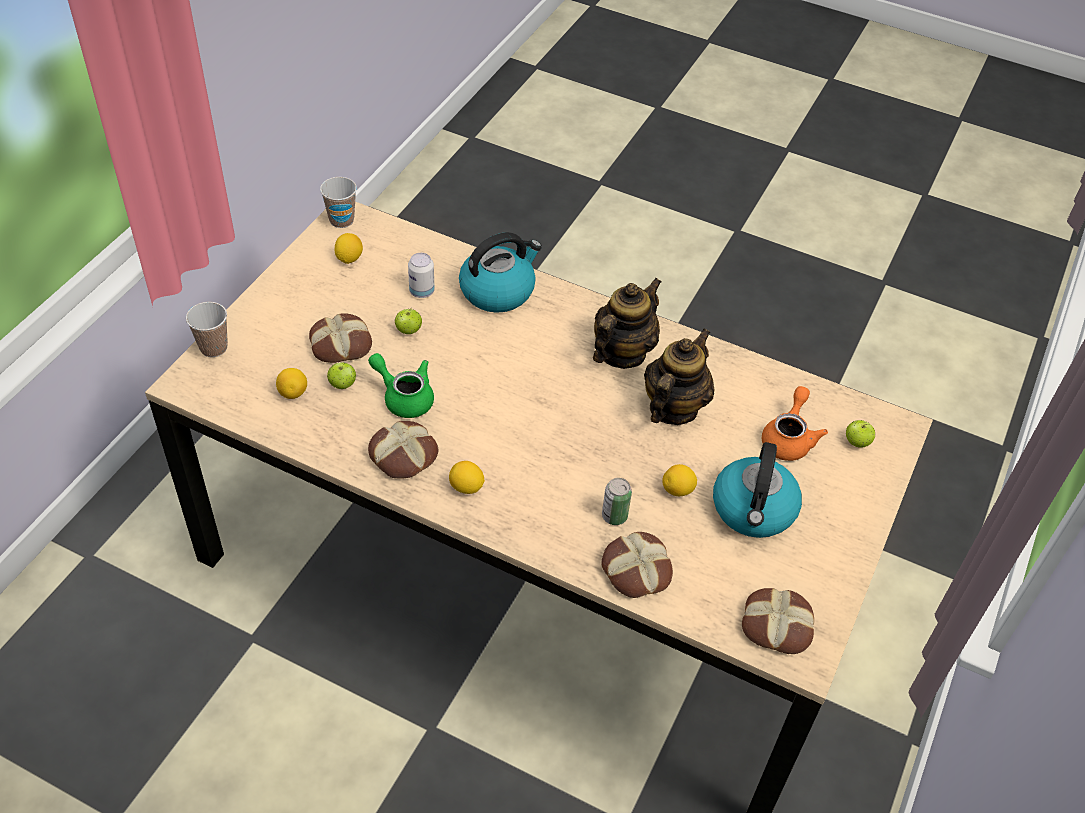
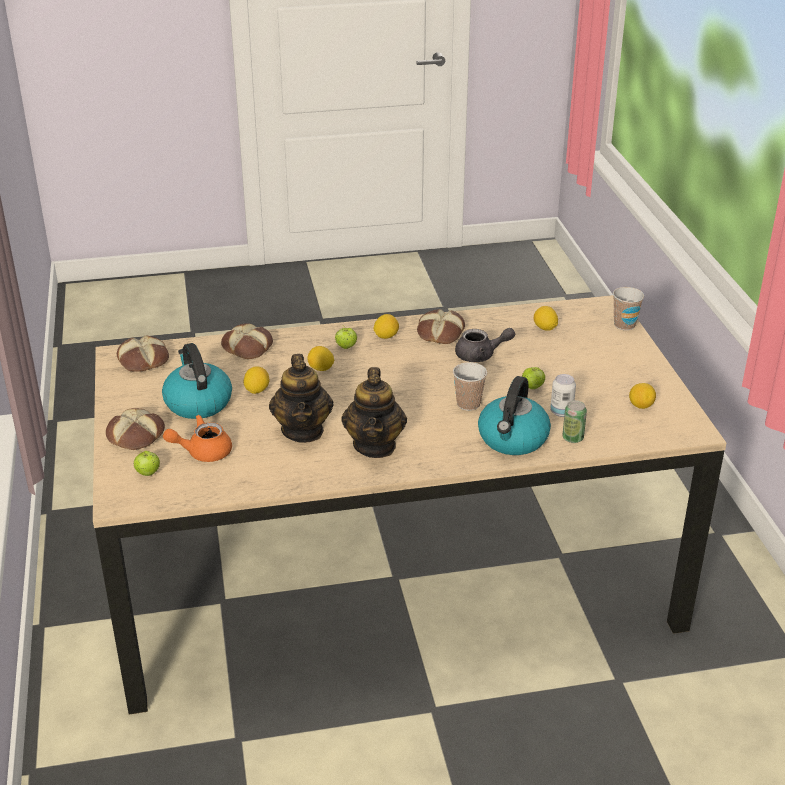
camera: 145 degrees right, 15 degrees down
(341, 220) = (691, 426): cup -> cup (468, 404)
(341, 344) = (560, 361): bread -> bread (137, 436)
(342, 385) = (524, 344): apple -> apple (346, 347)
(404, 397) = (481, 355): green teapot -> grey teapot
(584, 480) = (321, 369): none -> lemon
(614, 516) = (284, 362): can -> can (572, 438)
(788, 438) = (202, 452): orange teapot -> orange teapot turned 90 degrees clockwise

